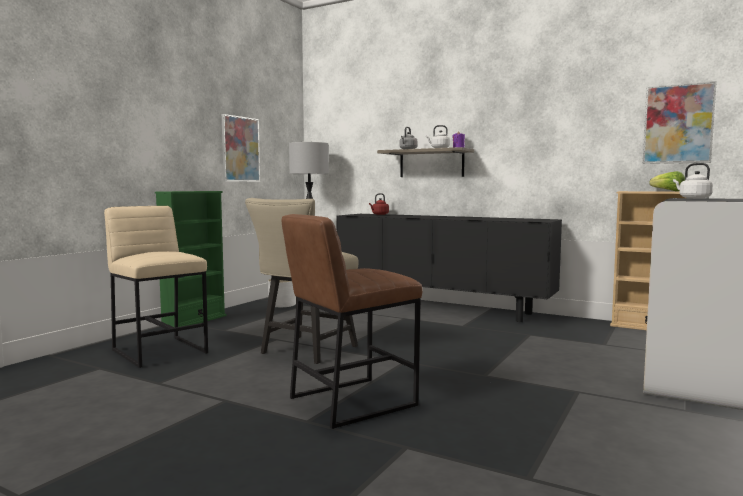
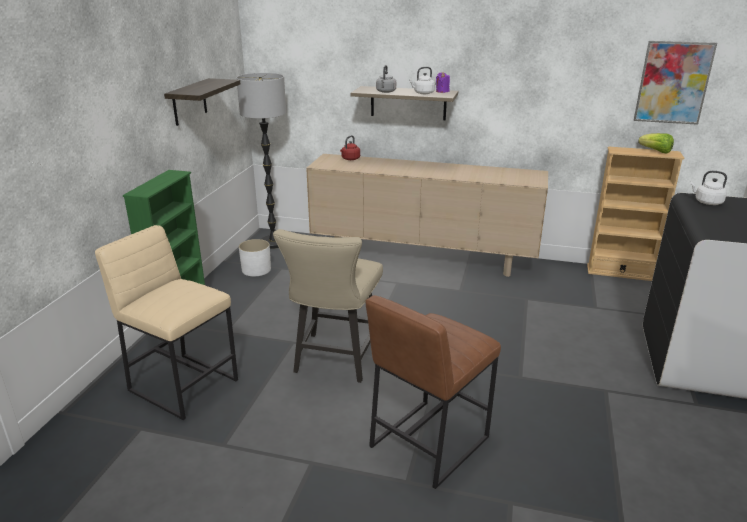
camera: 15 degrees left, 20 degrees up
(240, 149) = (189, 102): picture -> shelf
(441, 307) = (423, 257): black cabinet -> beige cabinet

